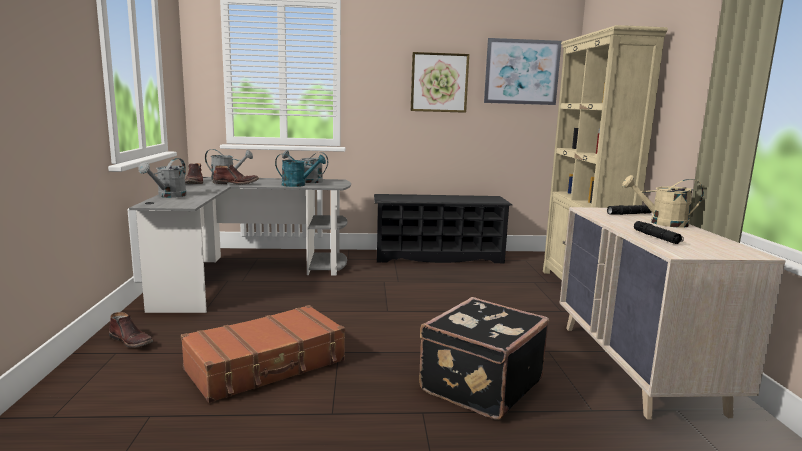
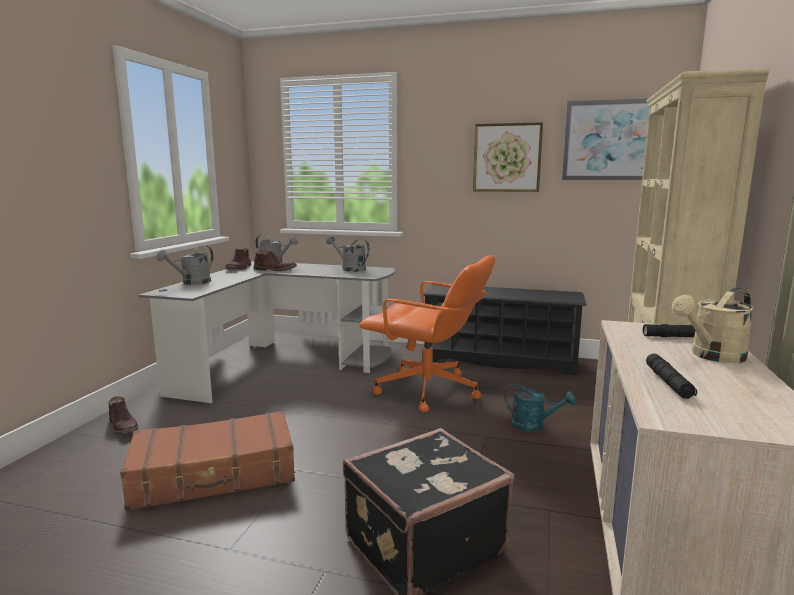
camera: 20 degrees right, 0 degrees up
(298, 185) = (333, 273): turquoise watering can -> turquoise watering can (534, 426)
(399, 284) = (428, 391): none -> orange office chair
(661, 223) = (712, 356): beige watering can -> beige watering can turned 60 degrees counterclockwise

